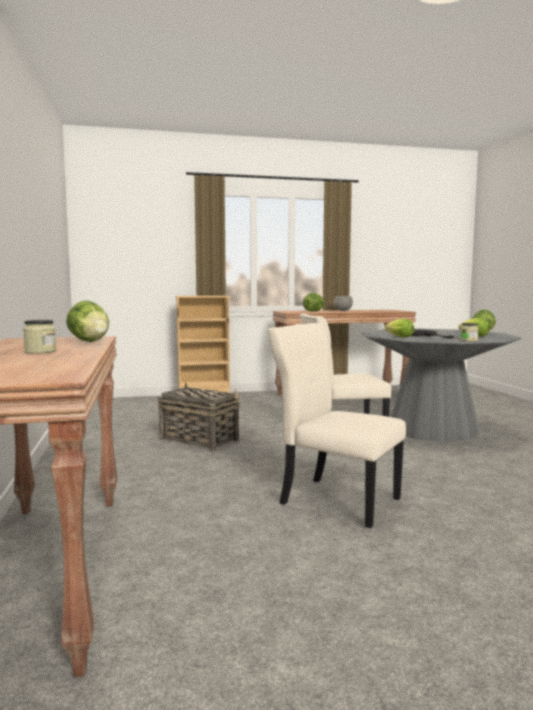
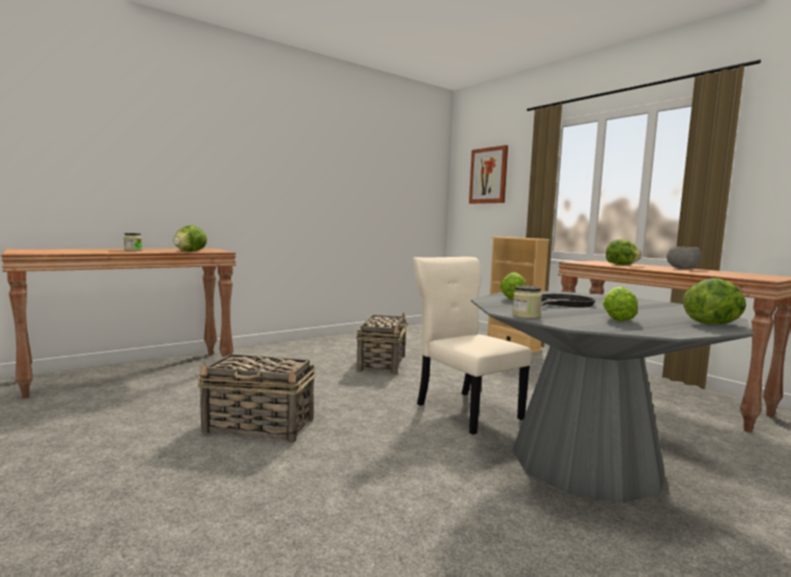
camera: 65 degrees right, 0 degrees up
(132, 232) = (488, 175): none -> picture
(335, 500) = (260, 426): beige chair -> basket

